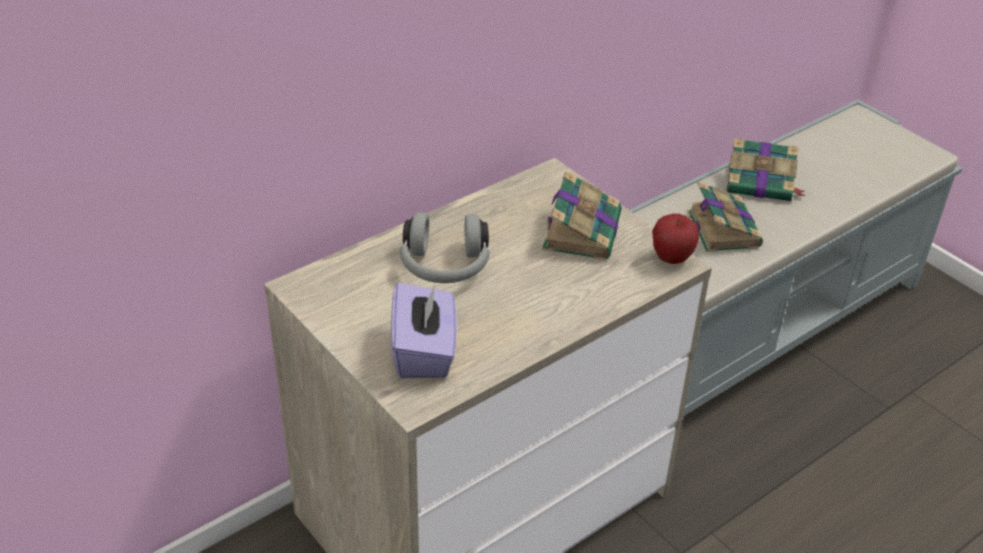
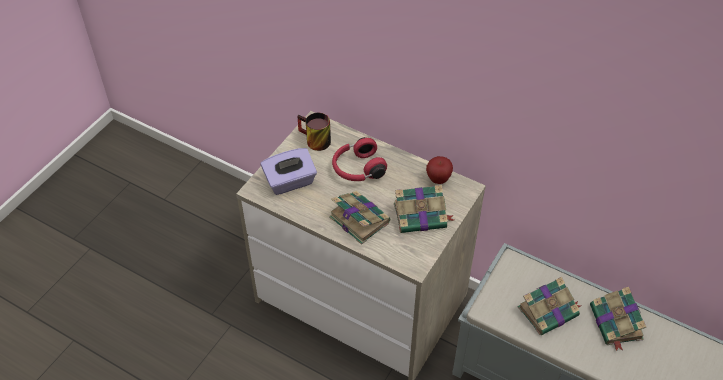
camera: 70 degrees right, 10 degrees up
(344, 299) = (313, 141): none -> mug
(444, 267) = (357, 169): grey headphones -> red headphones
(554, 295) = (358, 219): none -> book
(671, 258) = (418, 262): apple -> apple (438, 179)

